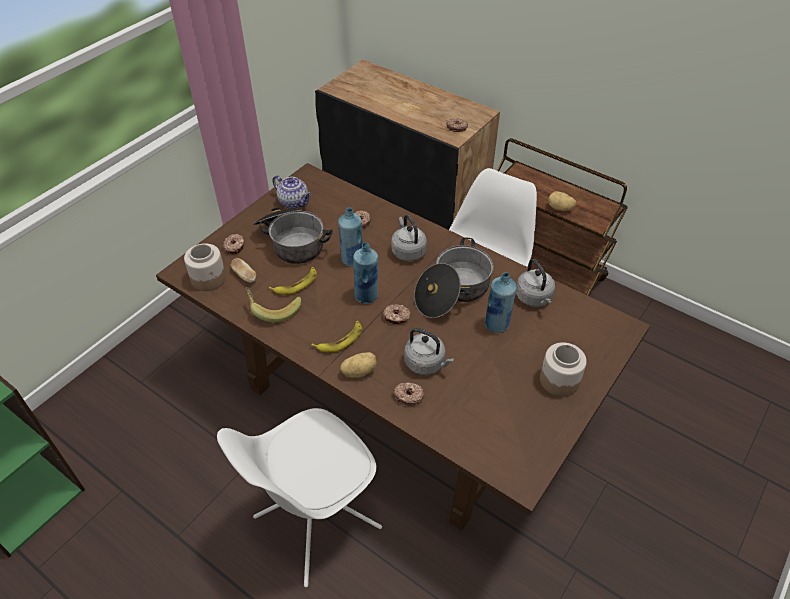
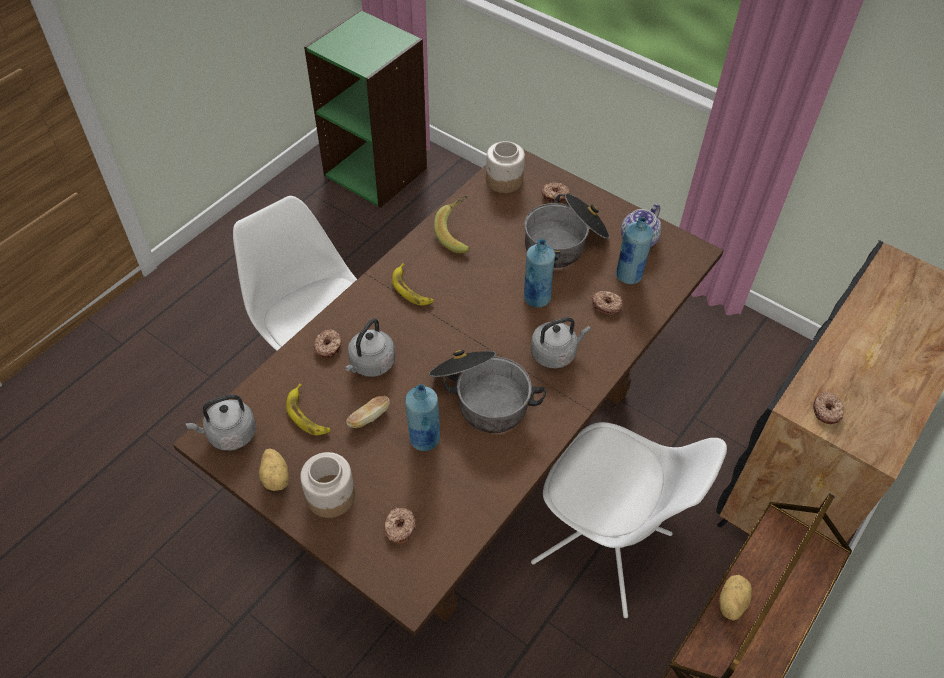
camera: 90 degrees right, 5 degrees up
(244, 276) = (508, 207): bread -> bread (368, 417)
(296, 284) = (496, 250): banana -> banana (307, 415)
(359, 371) = (367, 305): potato -> potato (276, 477)
(366, 296) = (476, 312): blue bottle -> blue bottle (629, 276)
(396, 317) = (442, 339): donut -> donut (399, 528)
(534, 298) = (468, 488): grey kettle -> grey kettle (229, 434)

